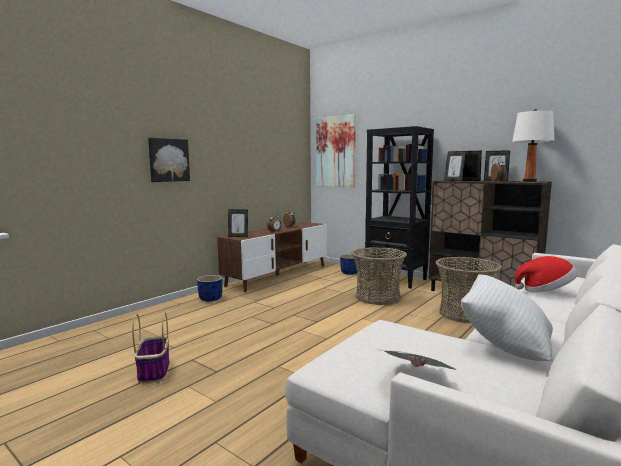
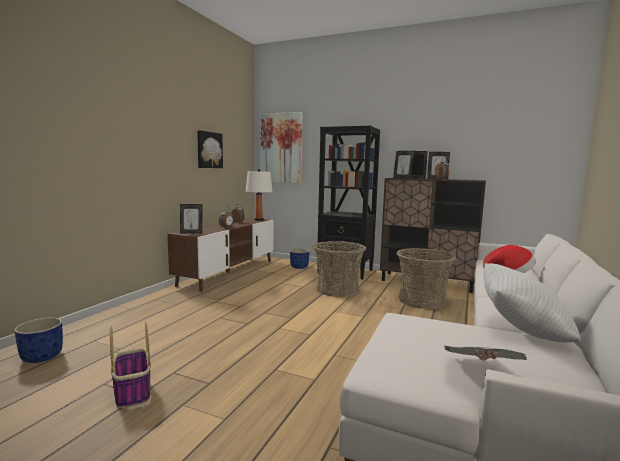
camera: 15 degrees left, 0 degrees up
(168, 160) = (115, 147): picture -> picture (209, 150)
(211, 299) = (165, 301): blue planter -> blue planter (42, 356)
(529, 181) = (468, 179): white table lamp -> white table lamp (259, 220)

